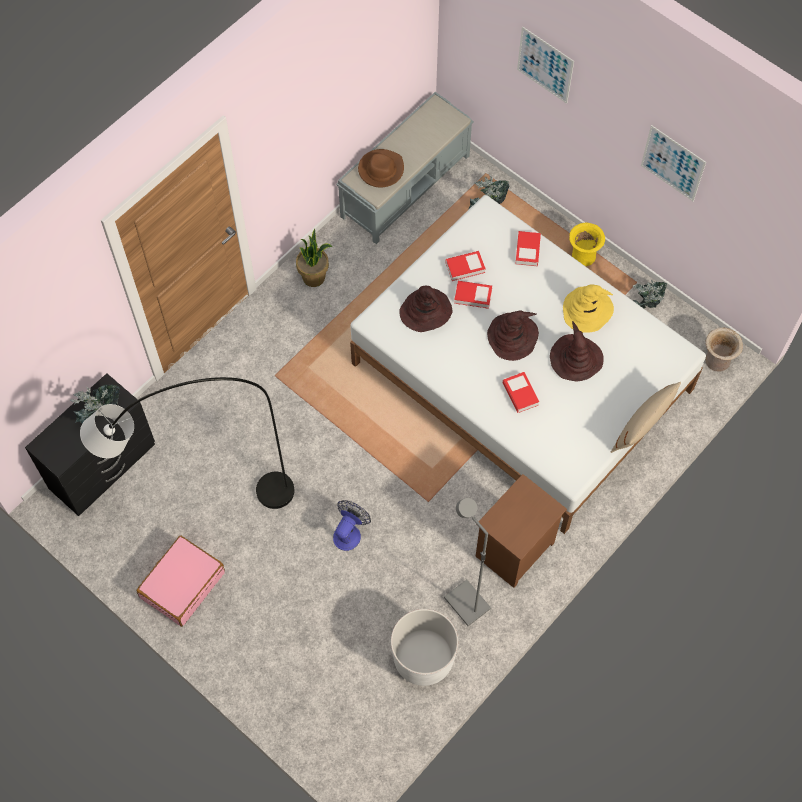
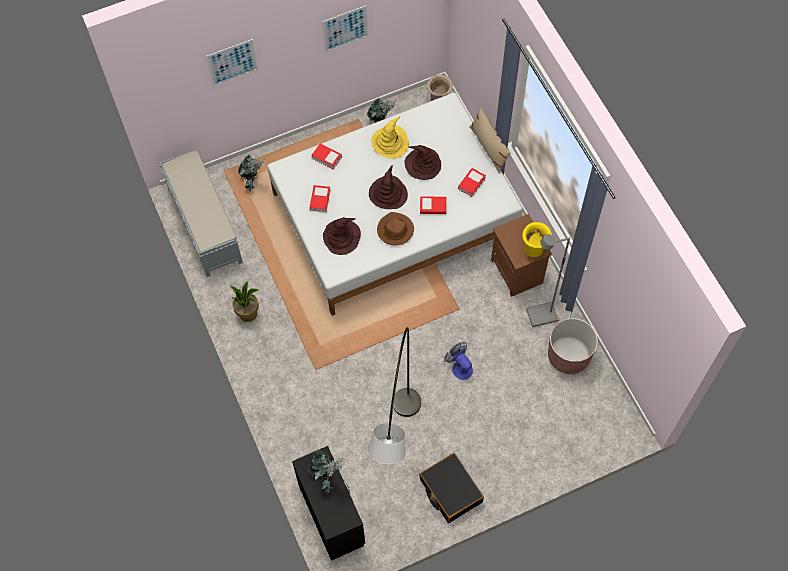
camera: 65 degrees left, 0 degrees up
(182, 584) = (450, 491): pink suitcase -> black suitcase
(381, 170) = (206, 222): brown hat -> brown hat (395, 230)
(423, 658) = (568, 356): white planter -> brown planter
(473, 296) = (345, 204): book -> book (471, 183)
(583, 258) = (323, 141): yellow vase -> yellow vase (534, 249)

